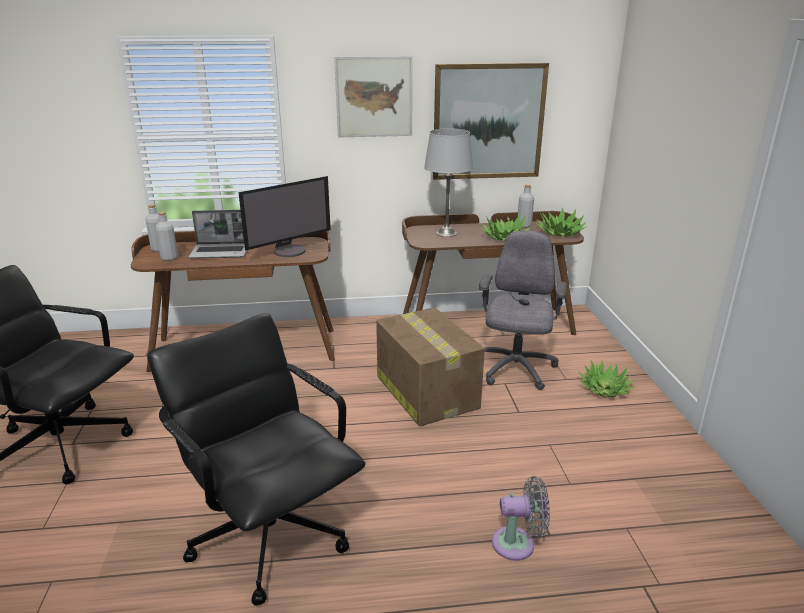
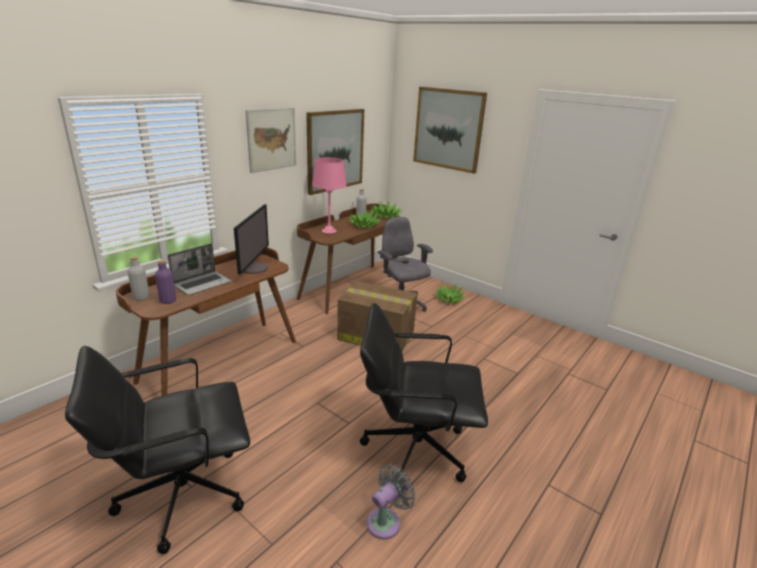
camera: 45 degrees left, 0 degrees up
(169, 258) = (168, 301): grey bottle -> purple bottle
(446, 233) = (329, 231): grey table lamp -> pink table lamp
(518, 544) = (513, 383): grey fan -> grey fan (386, 521)
(670, 99) = (448, 129): none -> picture

